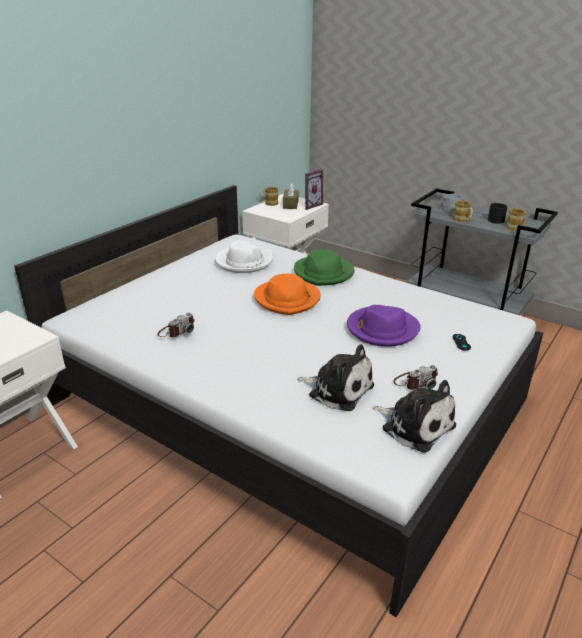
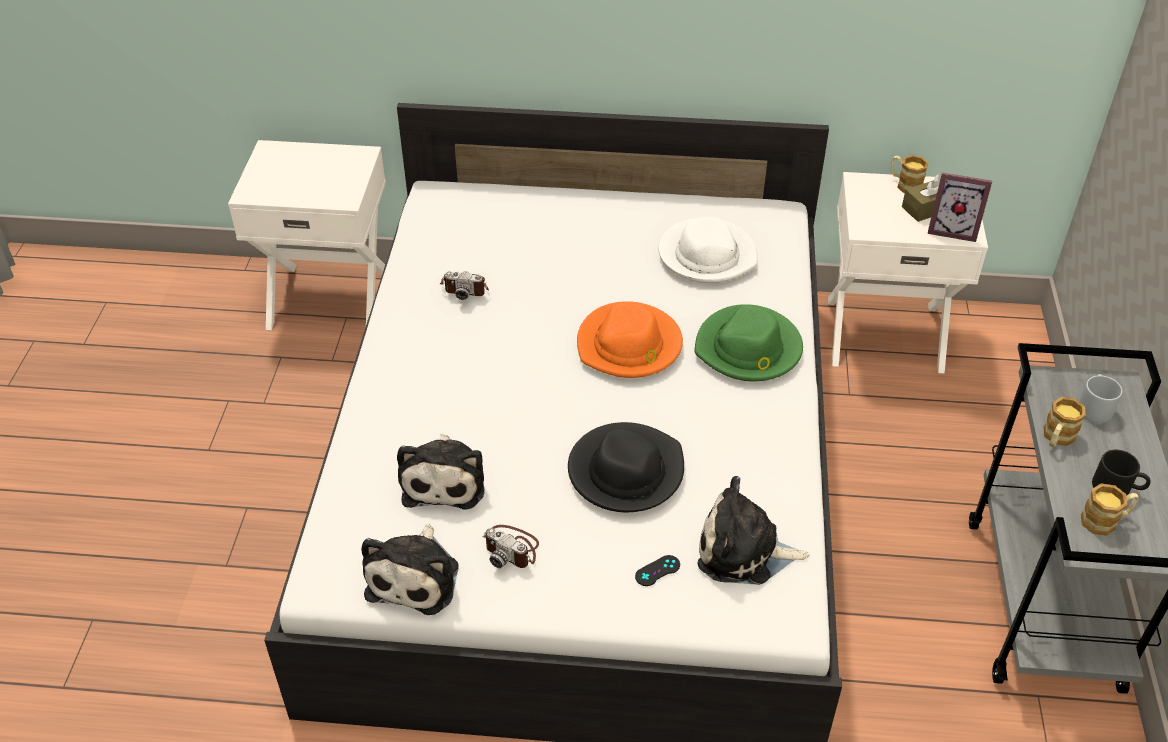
camera: 60 degrees right, 15 degrees up
(382, 329) = (625, 471): purple hat -> black hat
(461, 316) = (744, 551): none -> plush toy

